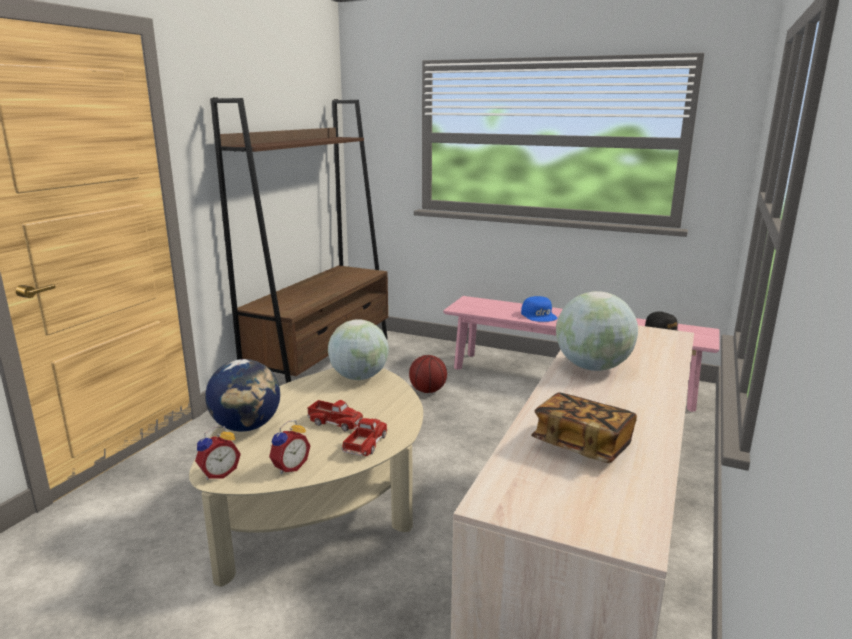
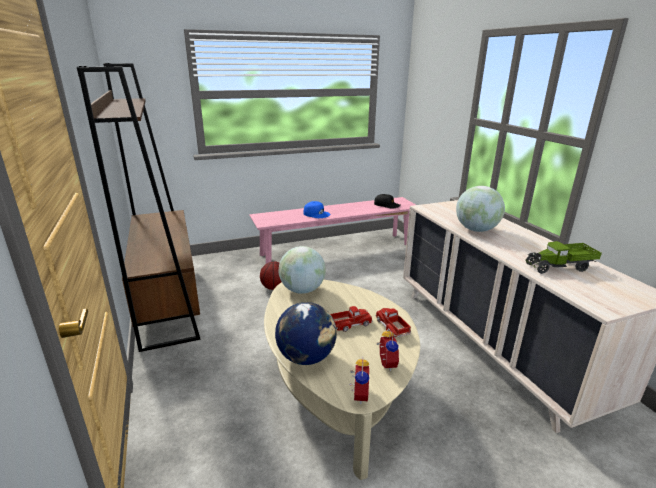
camera: 45 degrees left, 5 degrees up
(582, 445) = (560, 267): book -> toy truck

